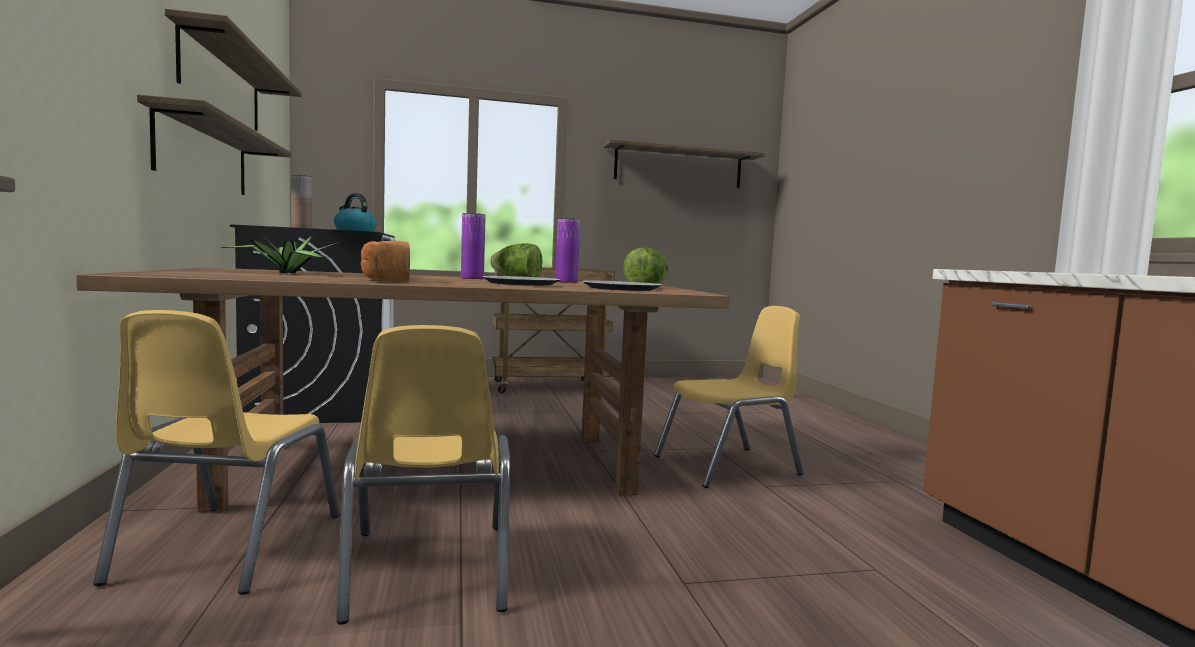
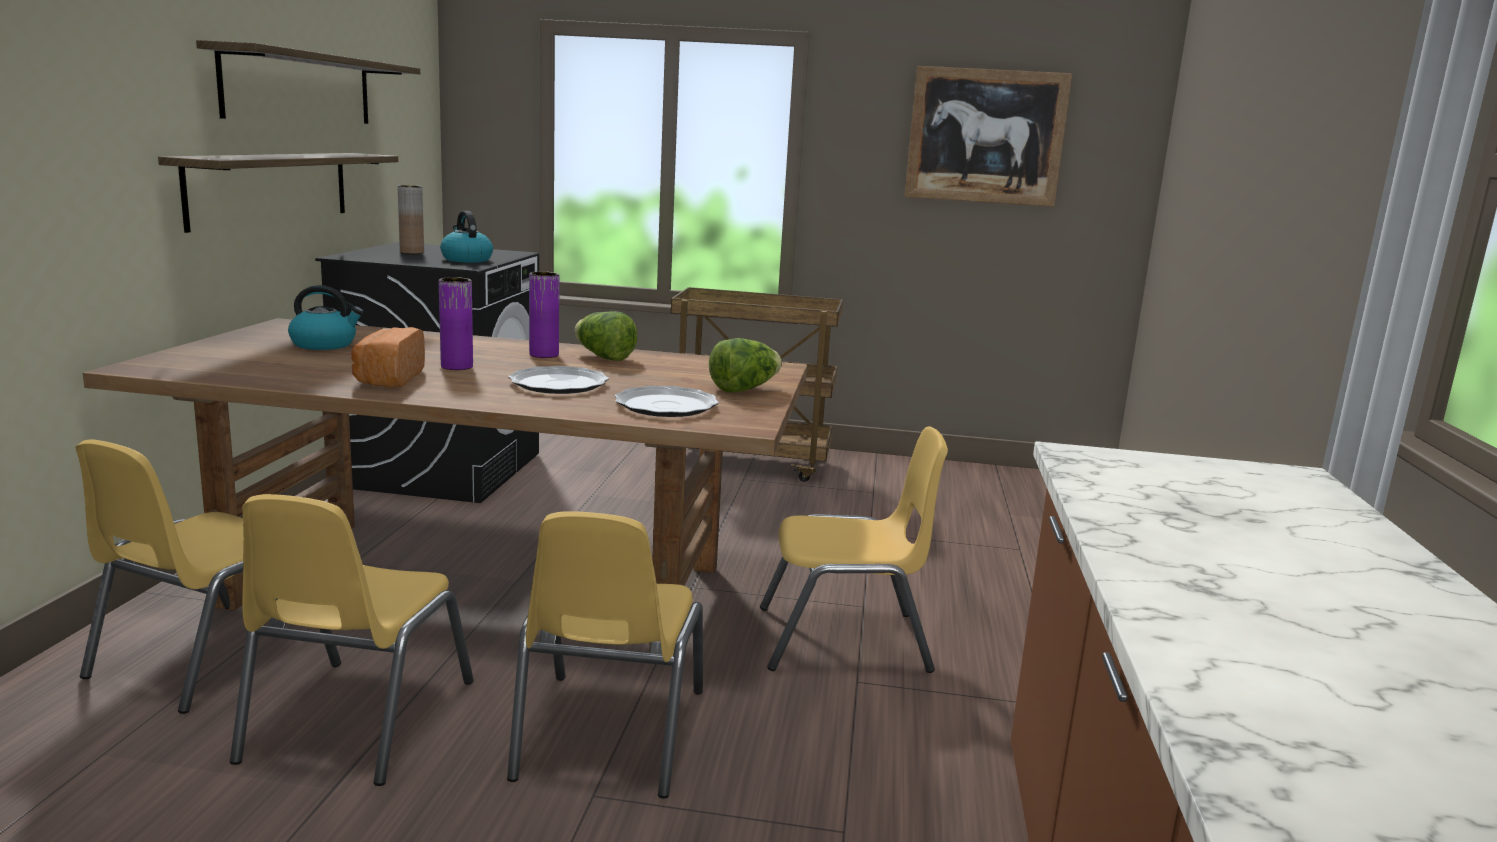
camera: 20 degrees right, 10 degrees up
(284, 273) = (325, 344): potted plant -> kettle
(566, 282) = (661, 366): purple vase -> purple vase (457, 366)
(644, 542) = (608, 734): none -> yellow chair
(678, 167) = (985, 136): shelf -> picture

